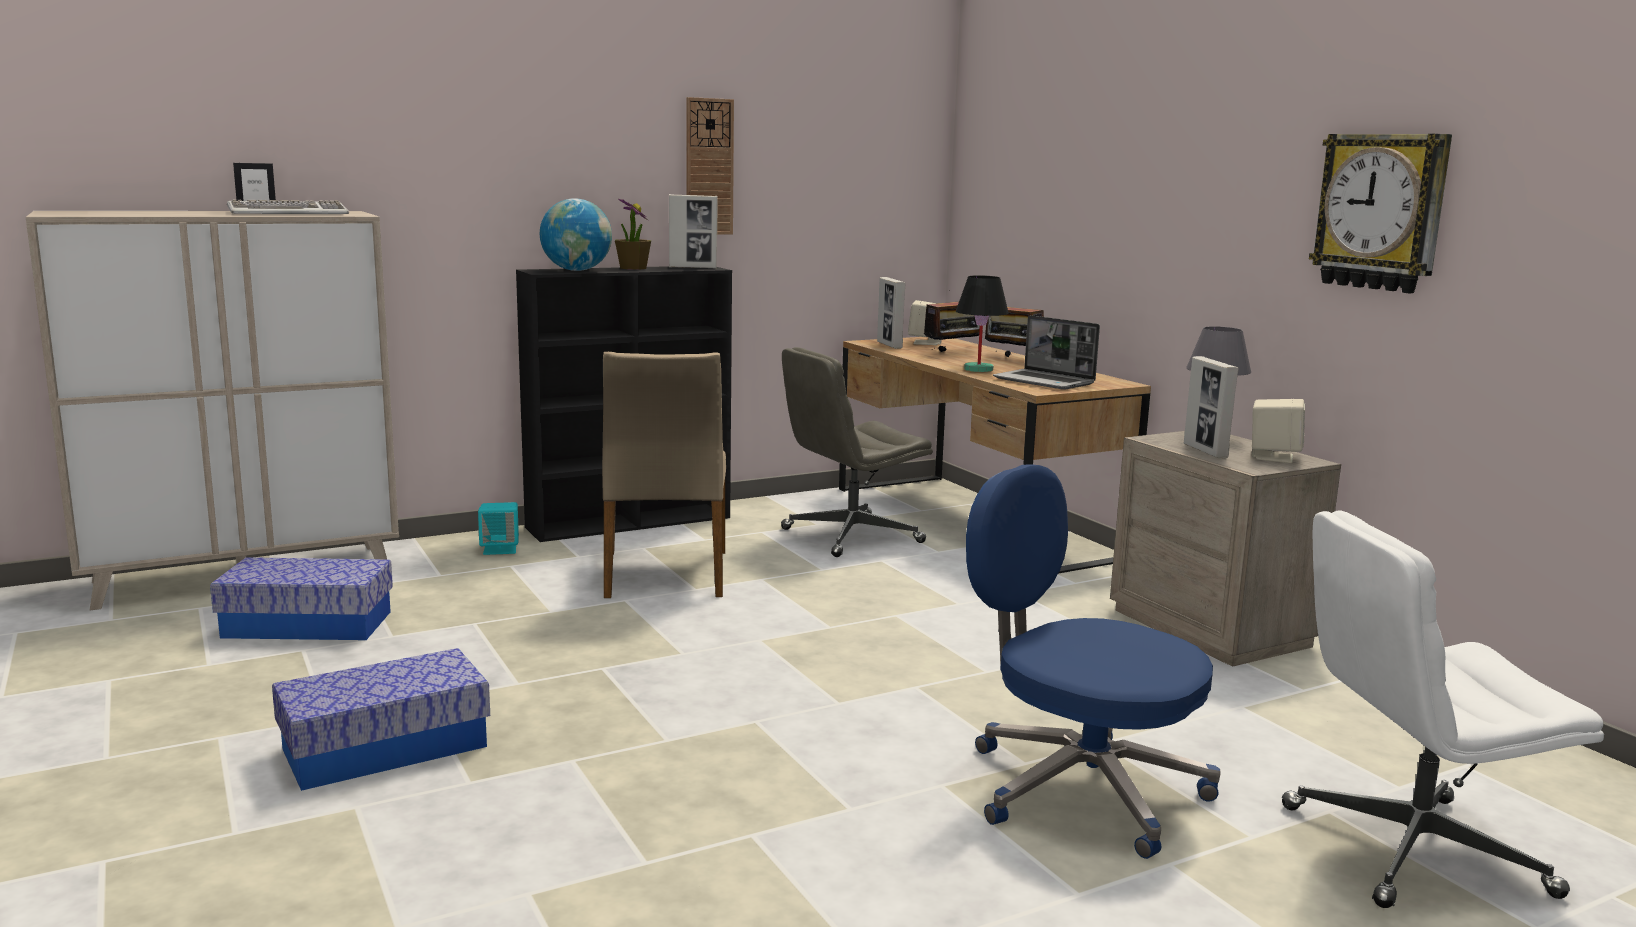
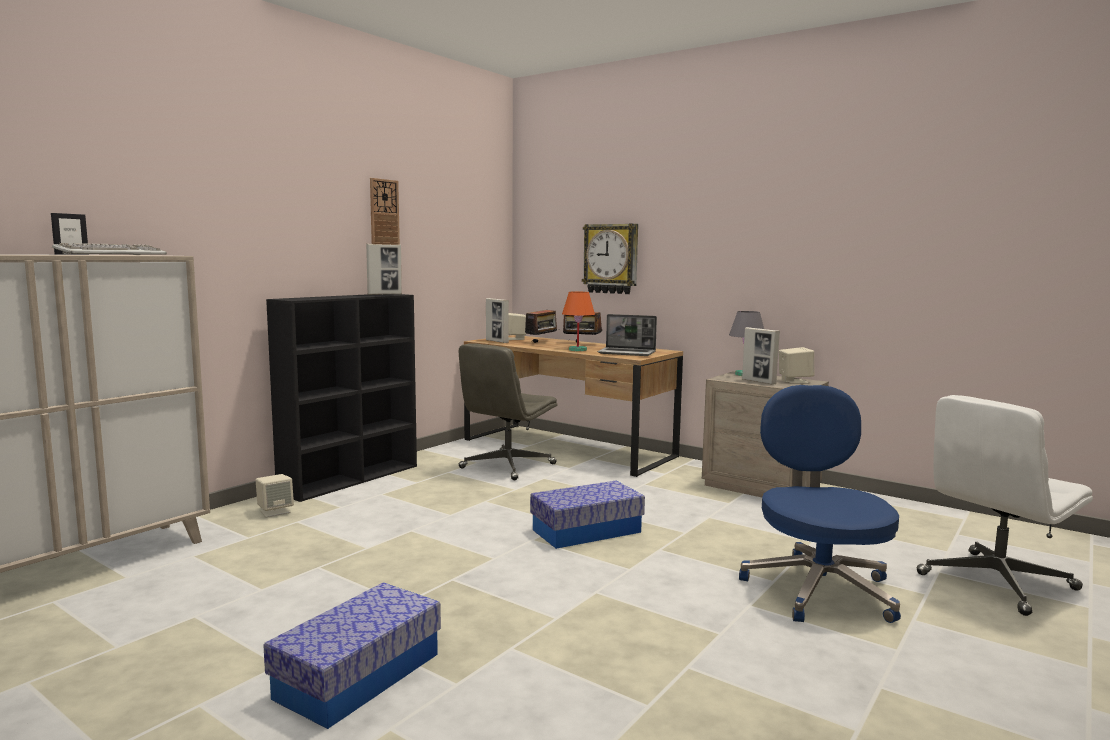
camera: 25 degrees left, 5 degrees down
(308, 624) = (176, 595): storage box -> storage box (586, 531)
(500, 549) = (275, 511): turquoise speaker -> beige speaker
(577, 270) = (314, 298): globe -> none
(633, 268) = (346, 295): potted plant -> none
(665, 574) = (417, 509): beige chair -> none
(979, 369) = (578, 350): black table lamp -> orange table lamp
(1080, 788) = (818, 588): blue office chair -> blue office chair turned 75 degrees clockwise
(1381, 212) = (834, 241): wall clock -> wall clock (611, 259)

